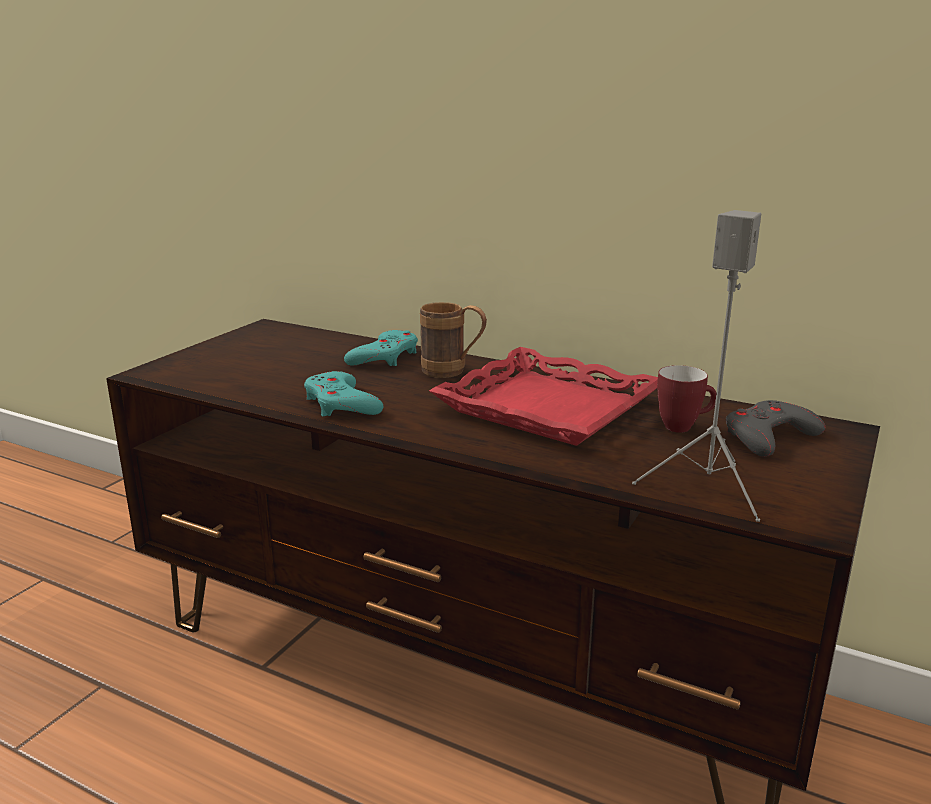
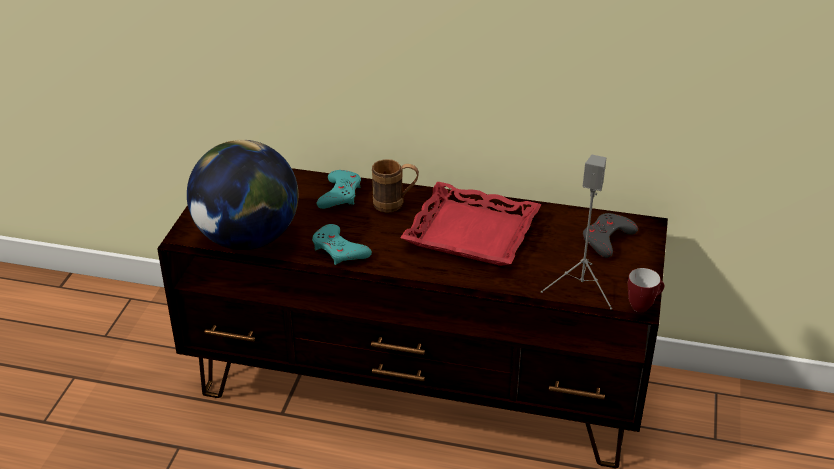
camera: 15 degrees left, 15 degrees up
(228, 381) = (248, 239): none -> globe
(683, 427) = (557, 238): mug -> mug (643, 305)

